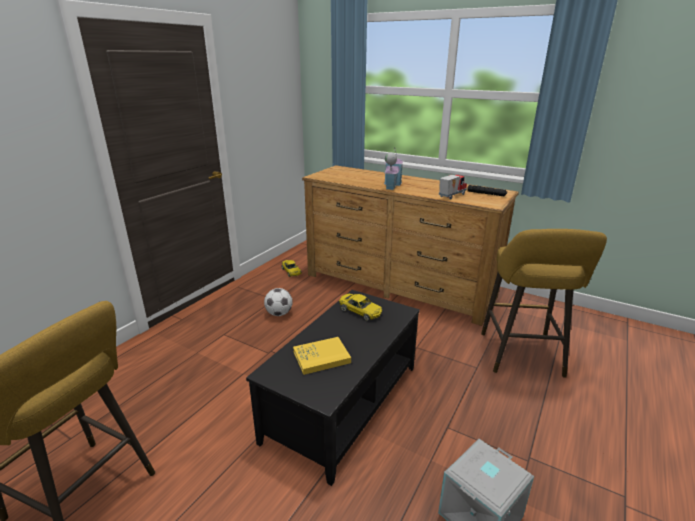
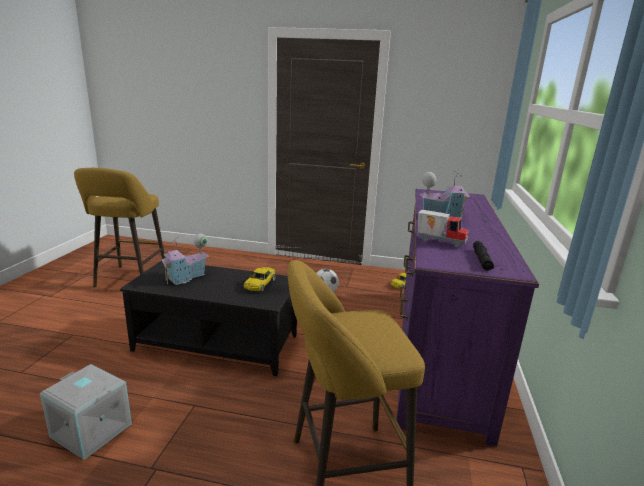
camera: 70 degrees right, 5 degrees down
(321, 357) = (187, 277): yellow book -> toy house
(398, 285) = (438, 349): brown dresser -> purple dresser

